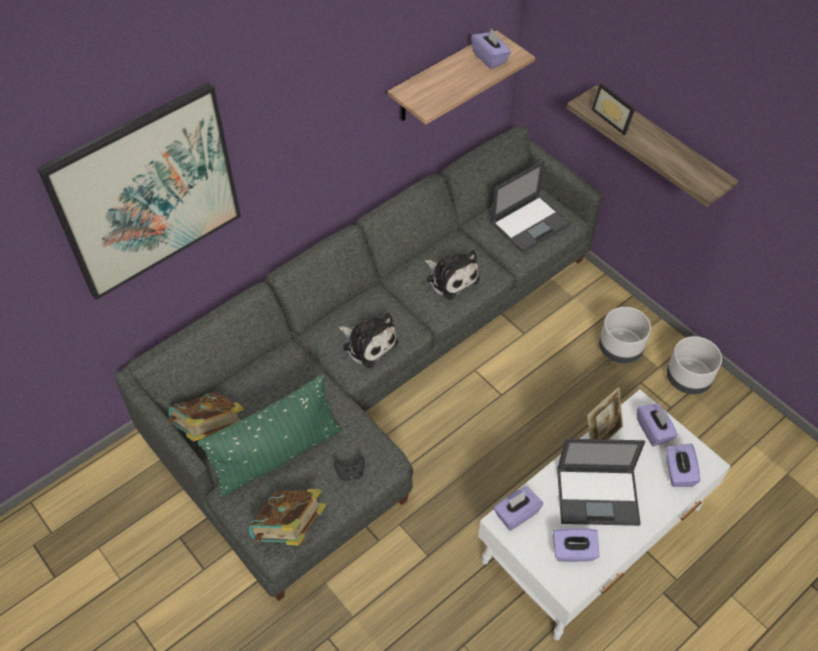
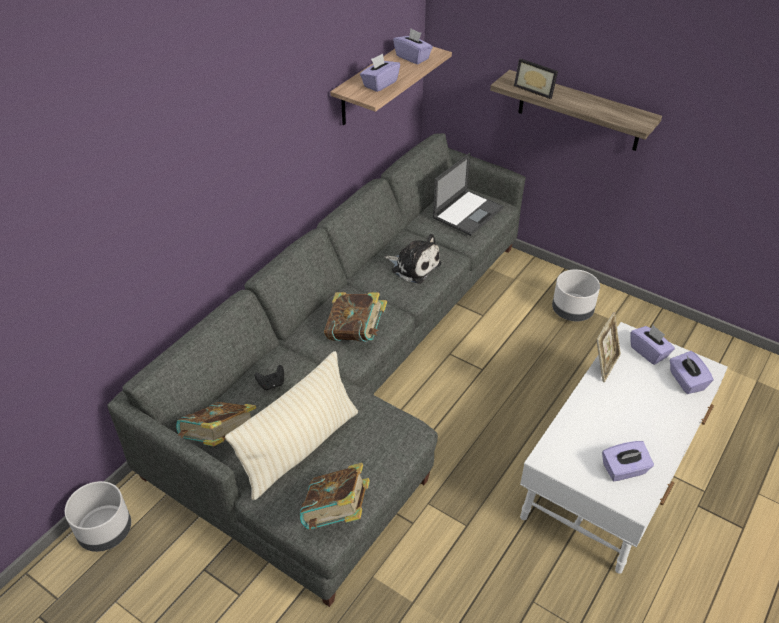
camera: 15 degrees left, 10 degrees down
(147, 192) = (129, 185): picture -> none
(277, 455) = (300, 448): green pillow -> beige pillow
(350, 473) = (380, 449): black game controller -> black game controller (272, 384)
(368, 343) = (356, 333): plush toy -> book
(516, 514) = (556, 449): purple tissue box -> purple tissue box (380, 84)
(598, 496) = (625, 416): laptop -> none
(688, 378) = (639, 323): grey planter -> grey planter (105, 531)

